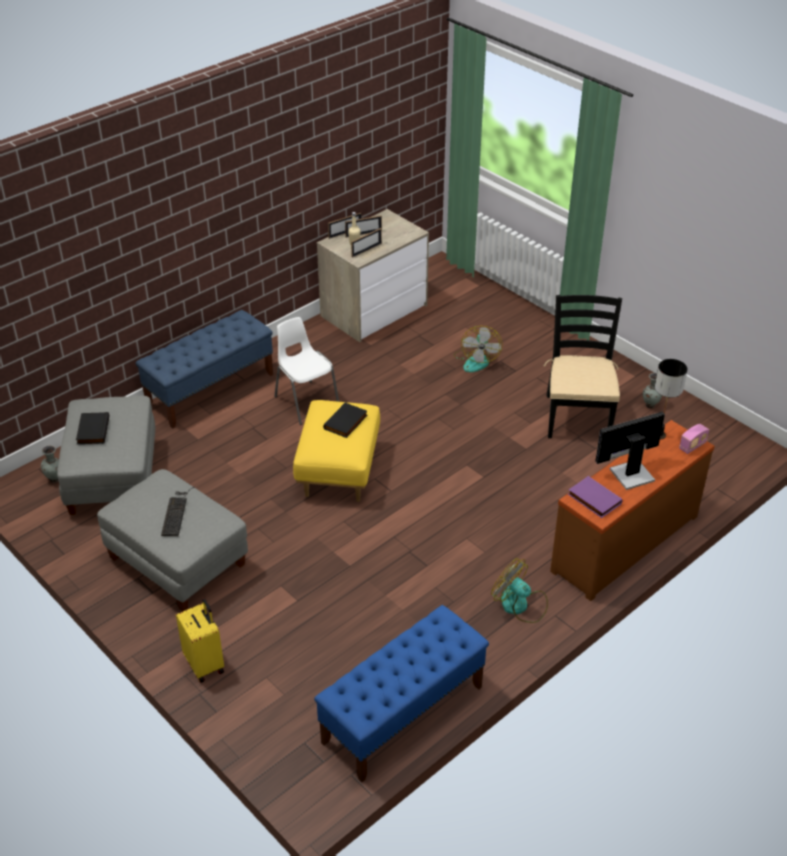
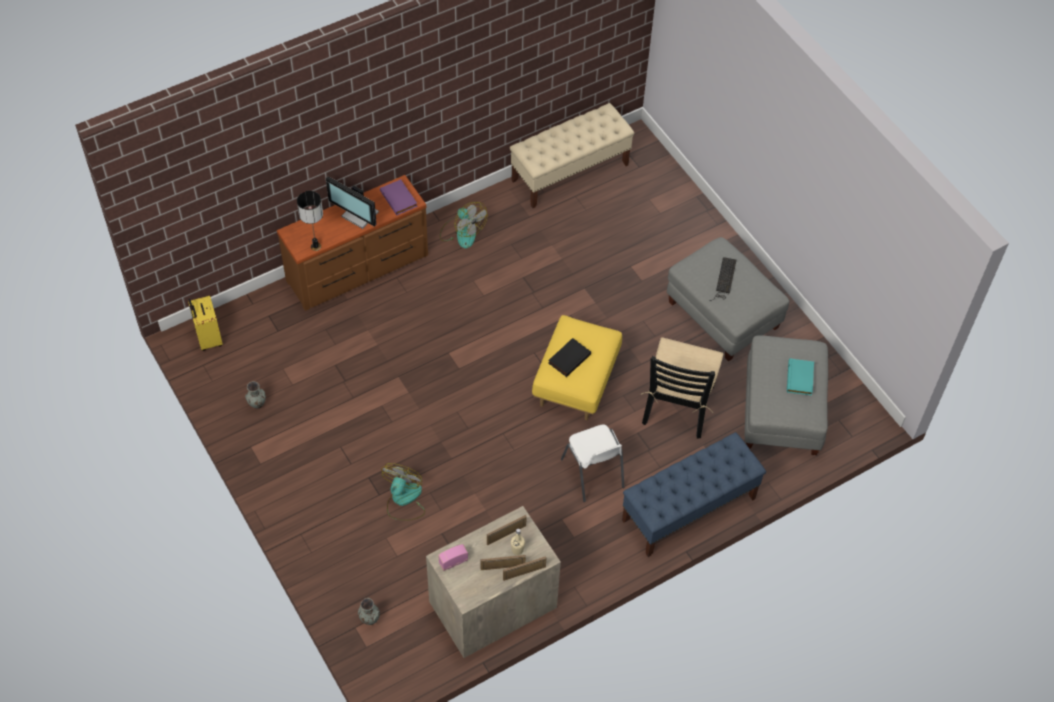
camera: 170 degrees left, 15 degrees up
(55, 479) = (834, 421): grey vase -> grey vase (369, 621)
(92, 430) = (800, 378): black book -> turquoise book
(205, 664) = (703, 229): yellow suitcase -> yellow suitcase (208, 339)
(402, 715) = (570, 172): blue bench -> beige bench
(577, 417) = (334, 404): black chair -> black chair (678, 405)
(630, 474) = (359, 215): monitor -> monitor turned 45 degrees clockwise
(692, 446) = (295, 231): radio -> radio (453, 561)

